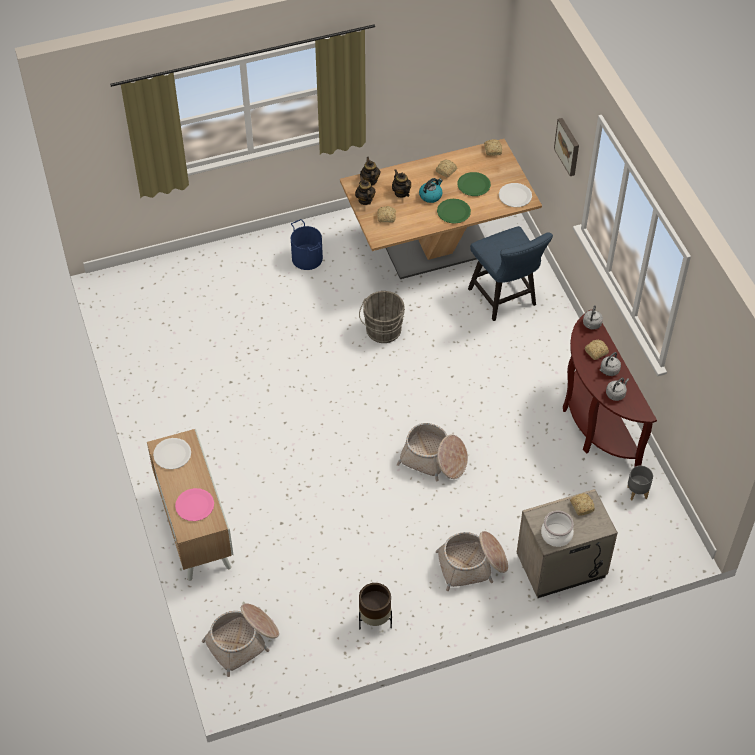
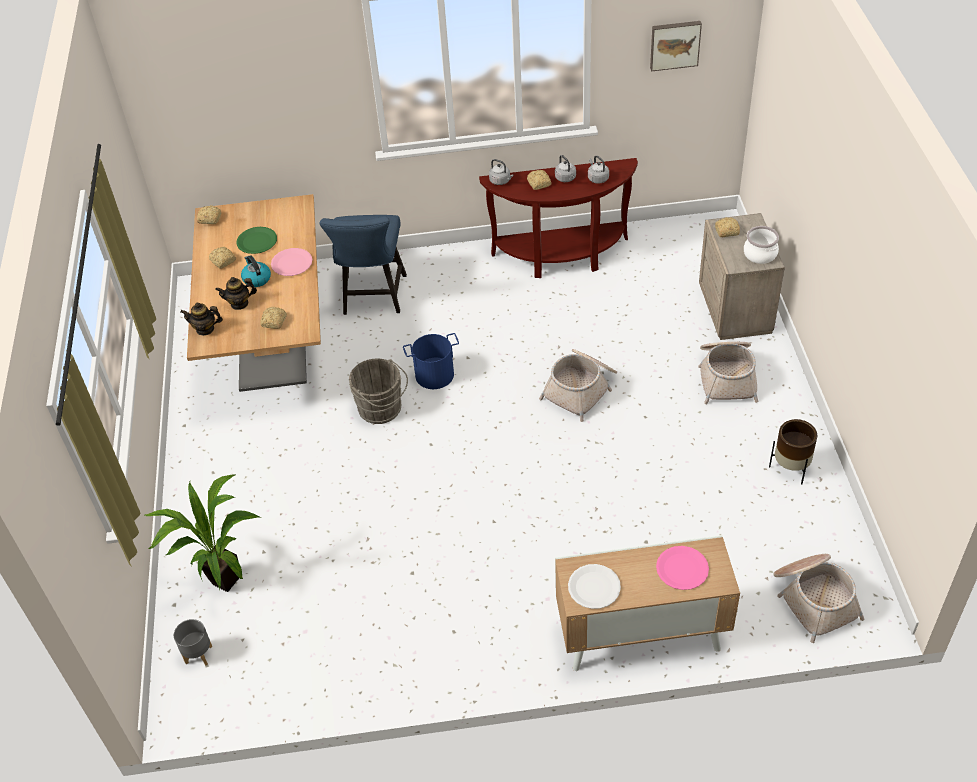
camera: 75 degrees left, 5 degrees down
(209, 277) = (222, 579): none -> potted plant
(307, 258) = (234, 468): blue bucket -> blue bucket (434, 374)
(365, 200) = (236, 337): teapot -> none
(453, 212) = (292, 263): green plate -> pink plate
(505, 300) = (373, 298): blue chair -> blue chair turned 105 degrees clockwise
(515, 196) = (289, 211): white plate -> none
(568, 146) = (314, 93): picture -> picture (674, 44)
(637, 492) = (653, 243): grey planter -> grey planter (198, 654)

